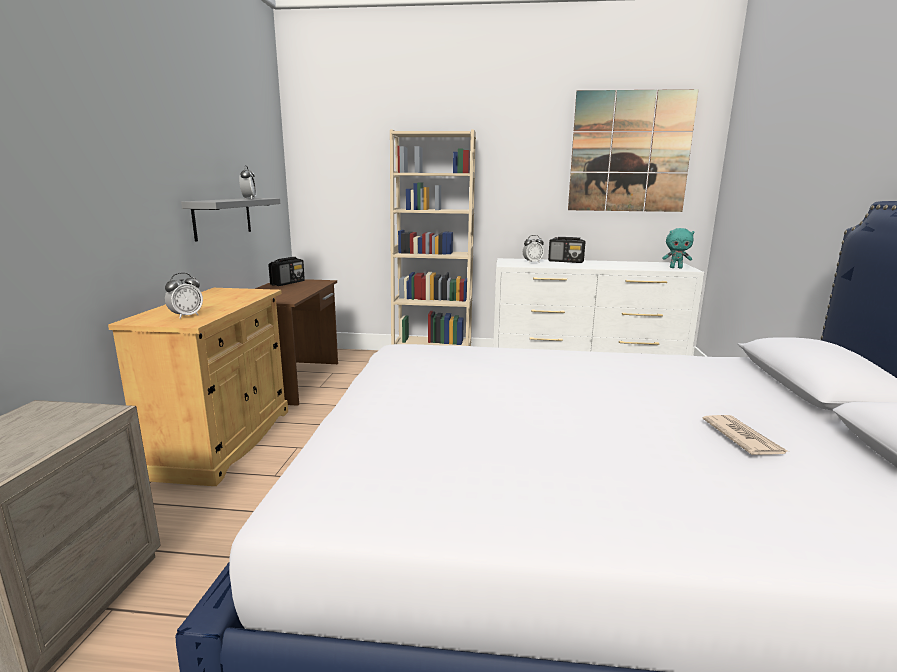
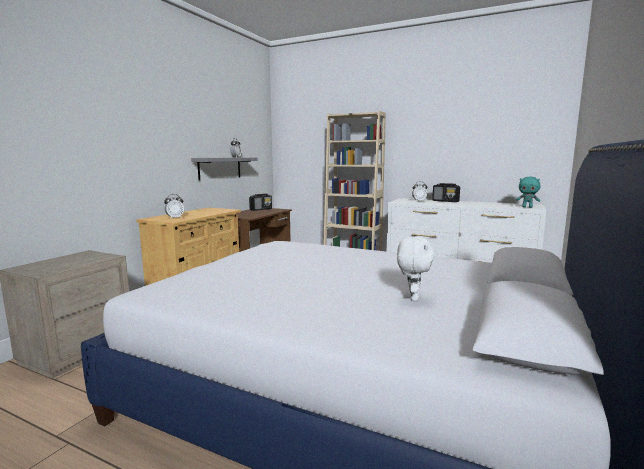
camera: 20 degrees right, 5 degrees down
(630, 152) = (497, 121): picture -> none
(742, 438) = (412, 297): newspaper -> white plush toy

